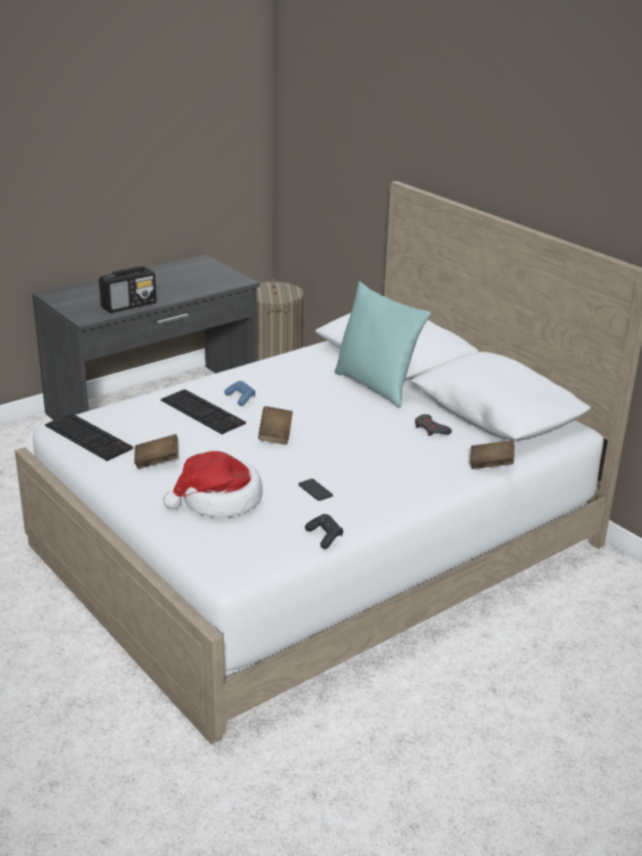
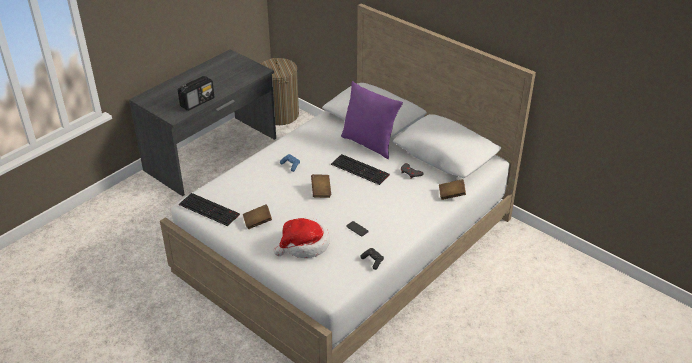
camera: 10 degrees left, 10 degrees up
(204, 412) = (272, 179): keyboard -> keyboard (361, 169)
(376, 386) = (369, 143): turquoise pillow -> purple pillow

